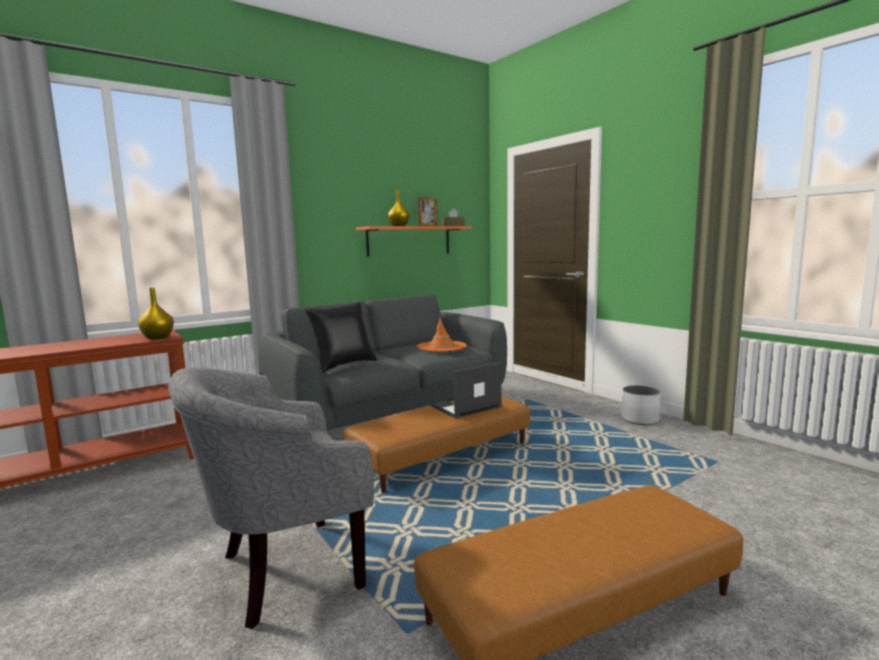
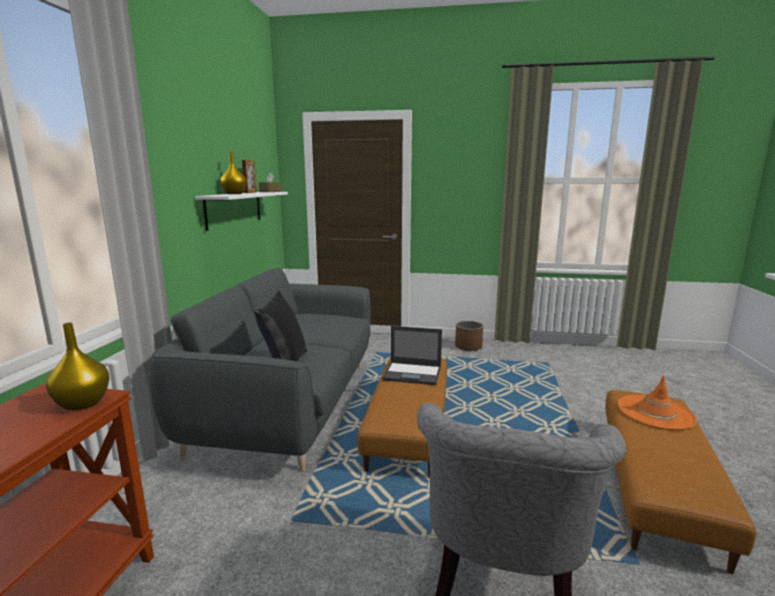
camera: 45 degrees left, 5 degrees up
(409, 241) = (234, 209): orange shelf -> white shelf
(441, 346) = (326, 321): orange hat -> orange hat (655, 412)
(465, 406) = (413, 373): laptop -> laptop turned 90 degrees counterclockwise
(640, 419) = (468, 346): white planter -> brown planter

